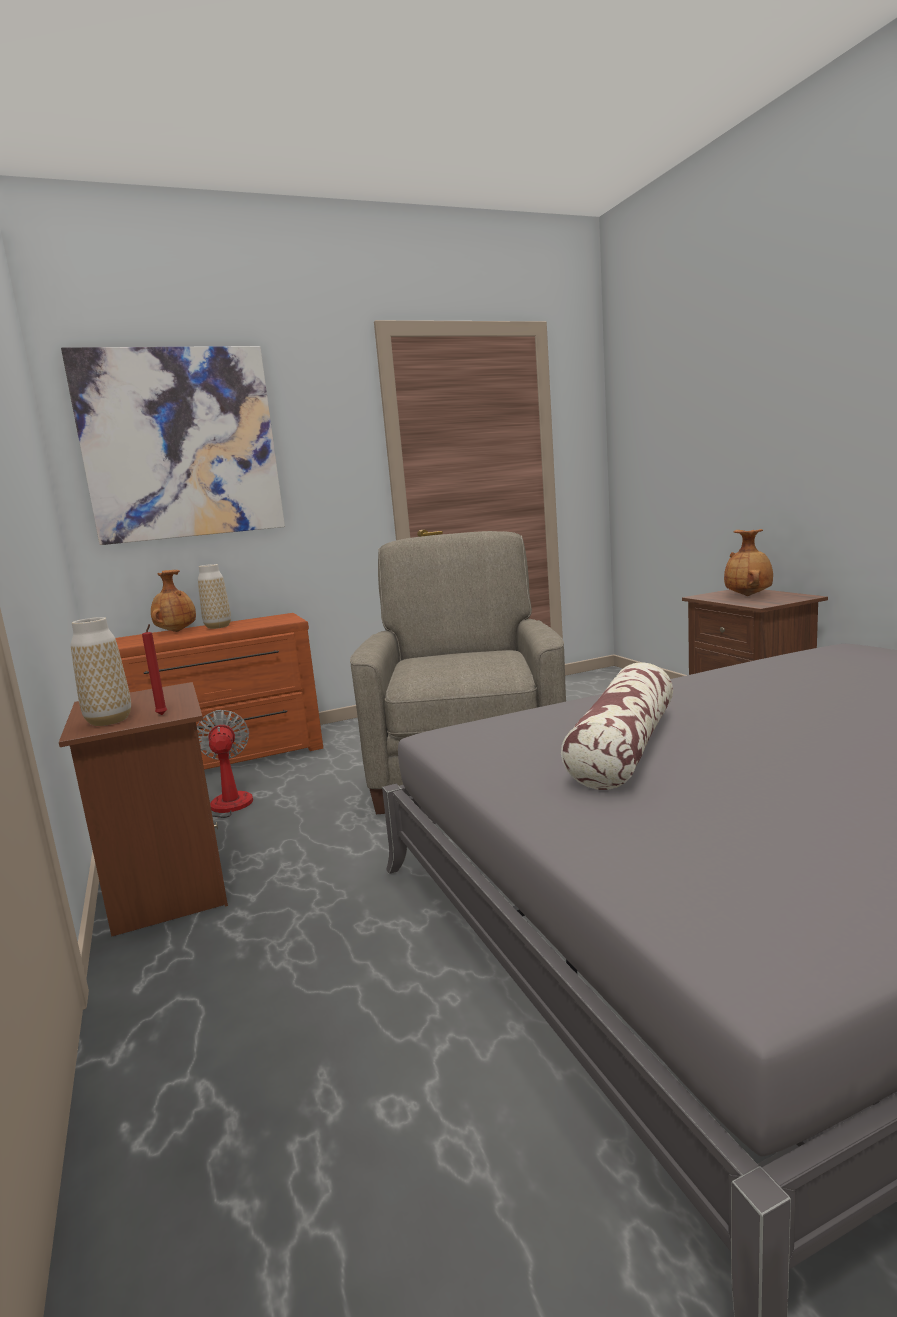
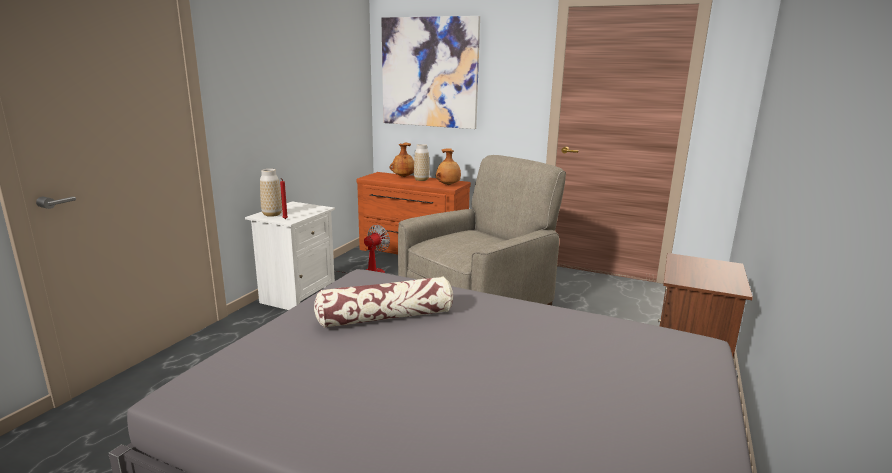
camera: 45 degrees right, 5 degrees up
(166, 889) = (296, 296): brown nightstand -> white nightstand
(749, 595) = (707, 271): brown vase -> brown vase (448, 185)

